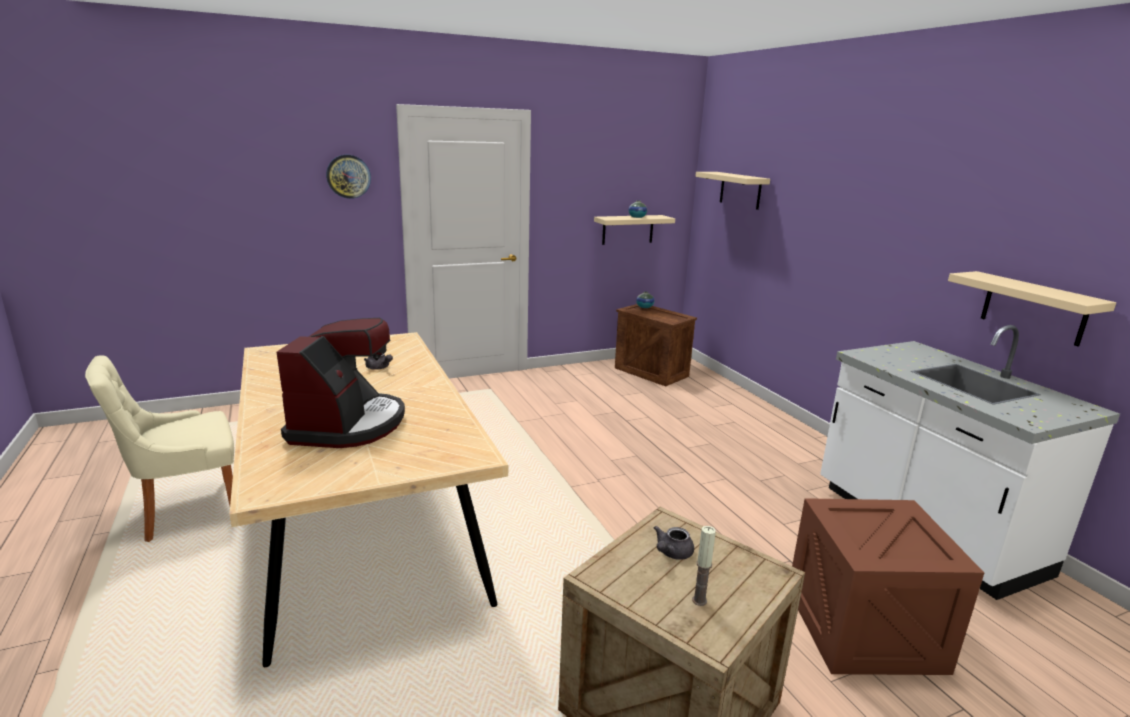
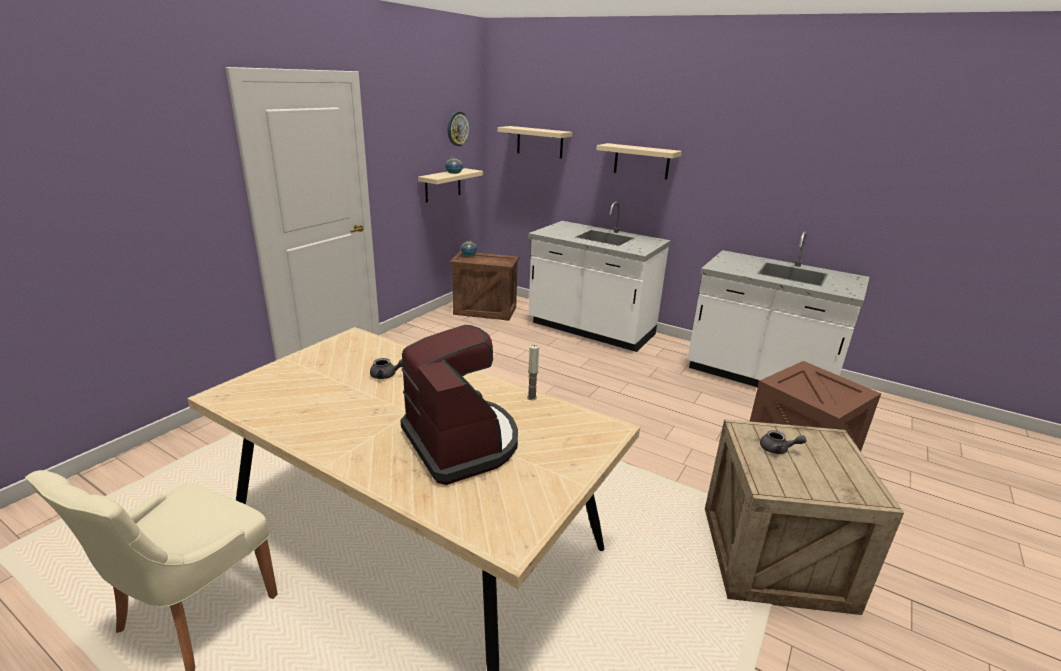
camera: 35 degrees left, 5 degrees up
(348, 176) = (184, 159): wall clock -> wall clock (457, 129)
(672, 553) = (777, 449): grey teapot -> grey teapot turned 75 degrees counterclockwise
(699, 600) = (833, 474): candle -> candle (532, 397)
(748, 417) = (590, 330): none -> white counter
(1033, 308) = (808, 218): beige shelf -> beige shelf (641, 161)

